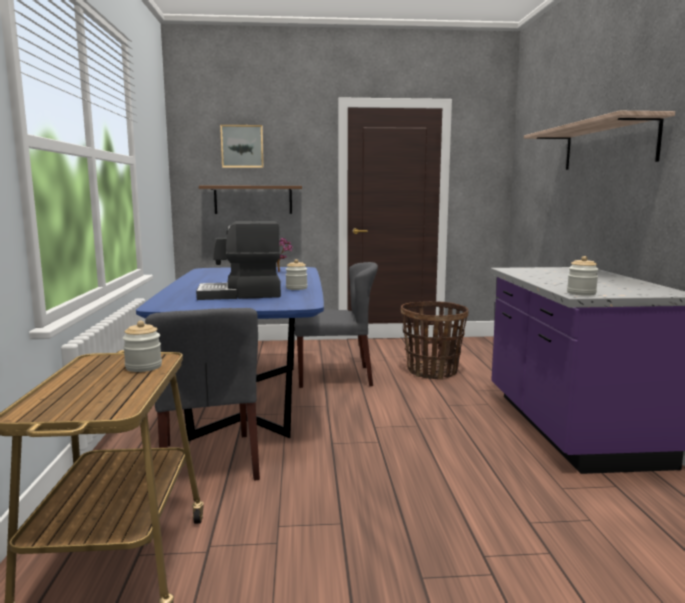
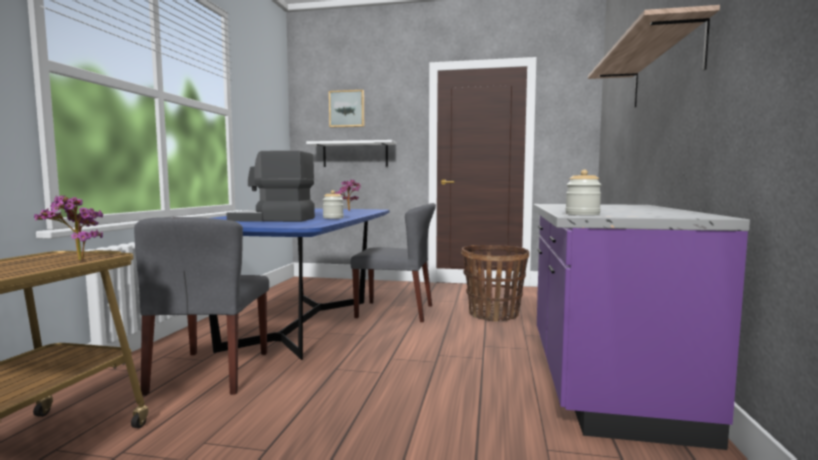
camera: 15 degrees right, 5 degrees down
(143, 367) = (75, 260): jar -> potted plant
(253, 200) = (355, 154): brown shelf -> white shelf

